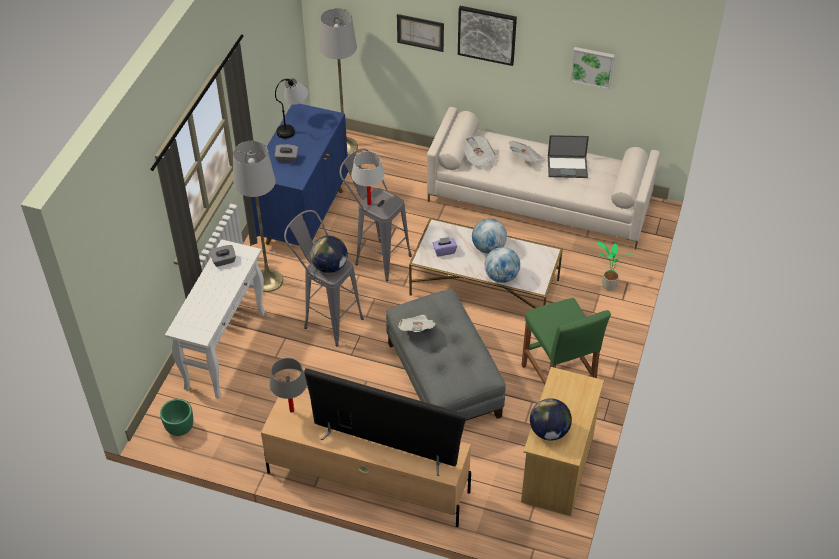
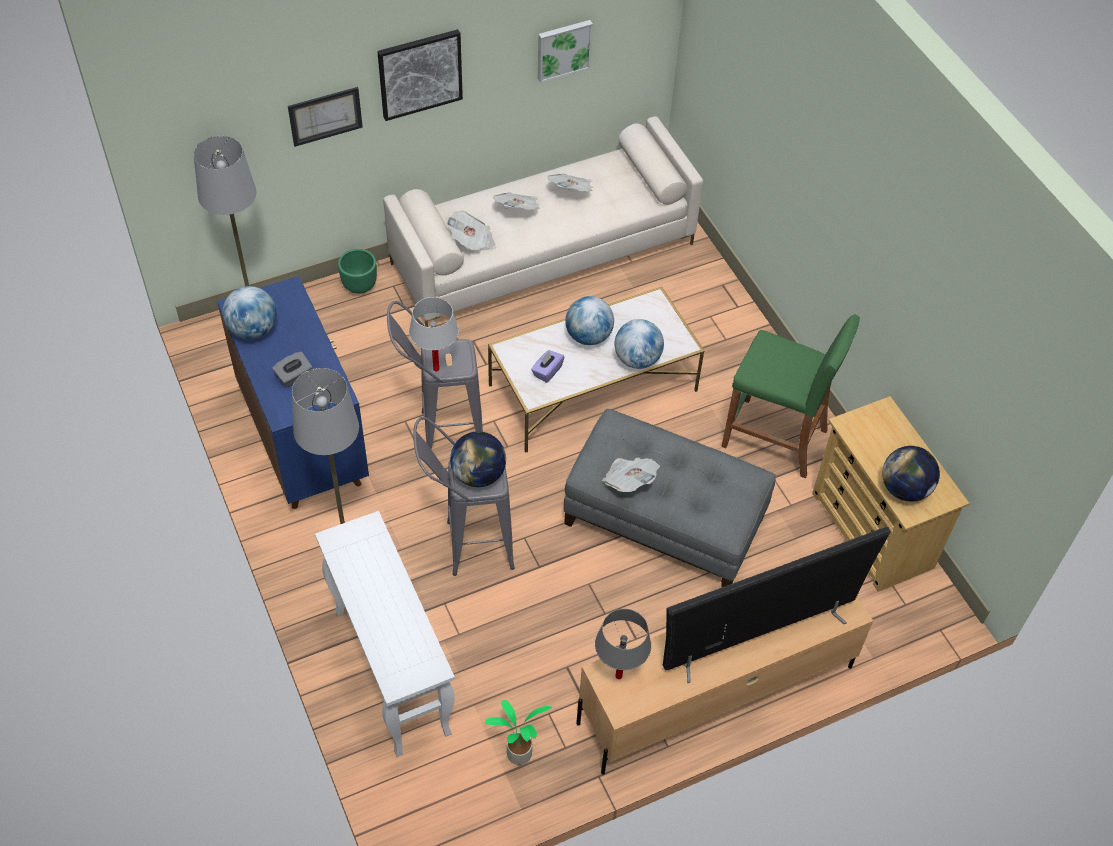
camera: 45 degrees left, 5 degrees up
(180, 428) = (445, 806): green planter -> green planter (360, 285)
(224, 261) = (351, 557): grey tissue box -> none
(293, 125) = (253, 330): table lamp -> globe
(568, 167) = (572, 191): laptop -> newspaper
(608, 285) = (708, 300): potted plant -> potted plant (518, 755)

